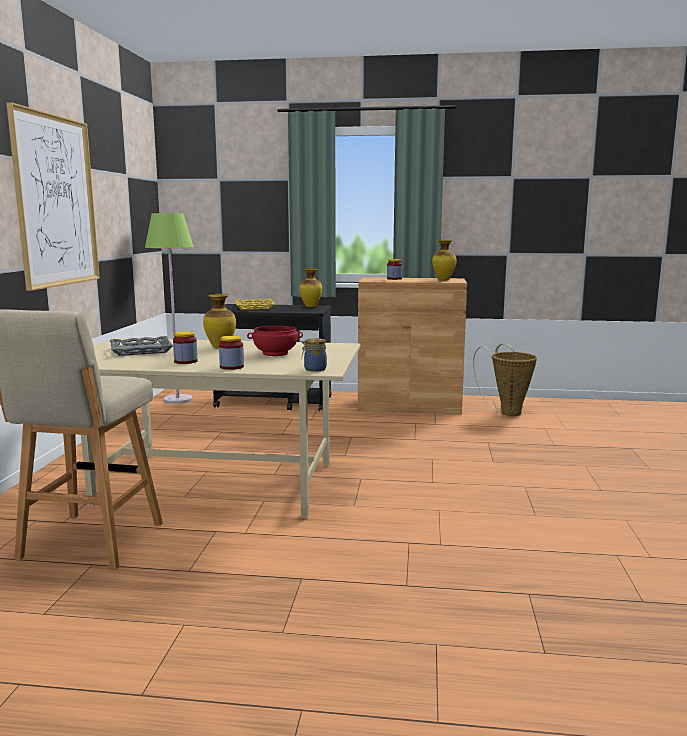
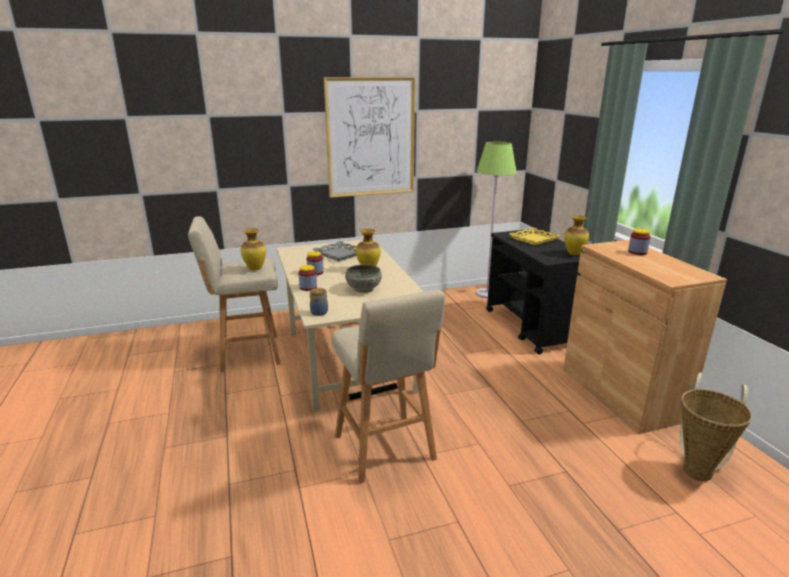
camera: 65 degrees right, 10 degrees up
(275, 353) = (363, 289): red bowl -> grey bowl
(411, 494) = (385, 449): none -> beige stool
(444, 280) = (676, 273): vase -> vase (255, 269)

